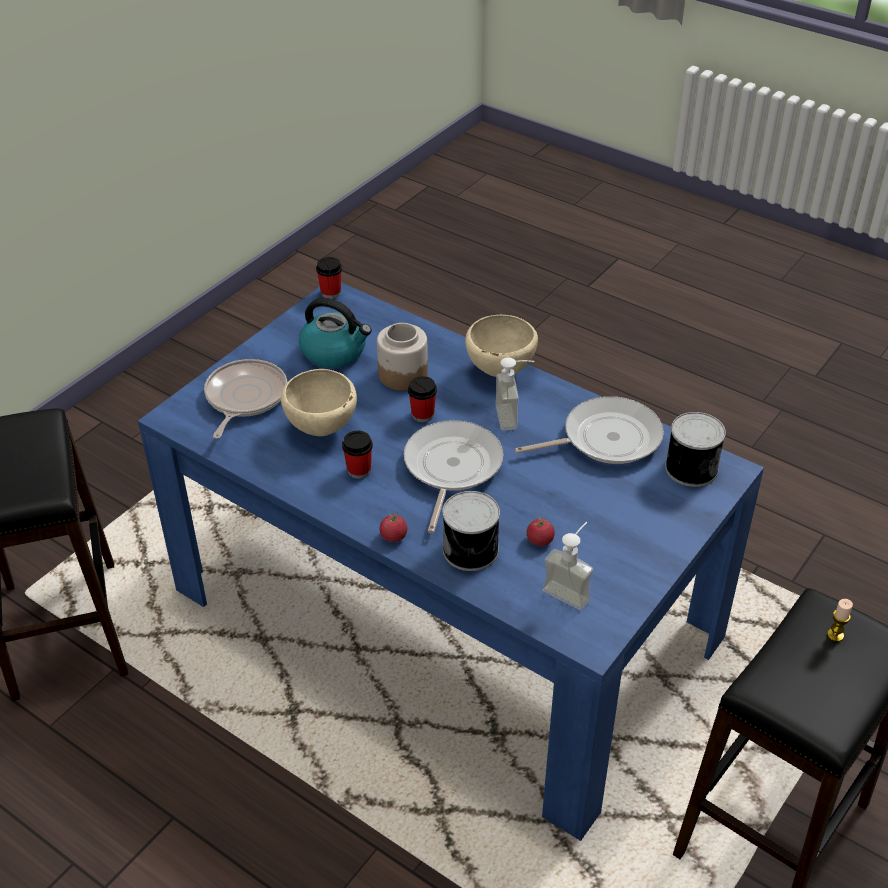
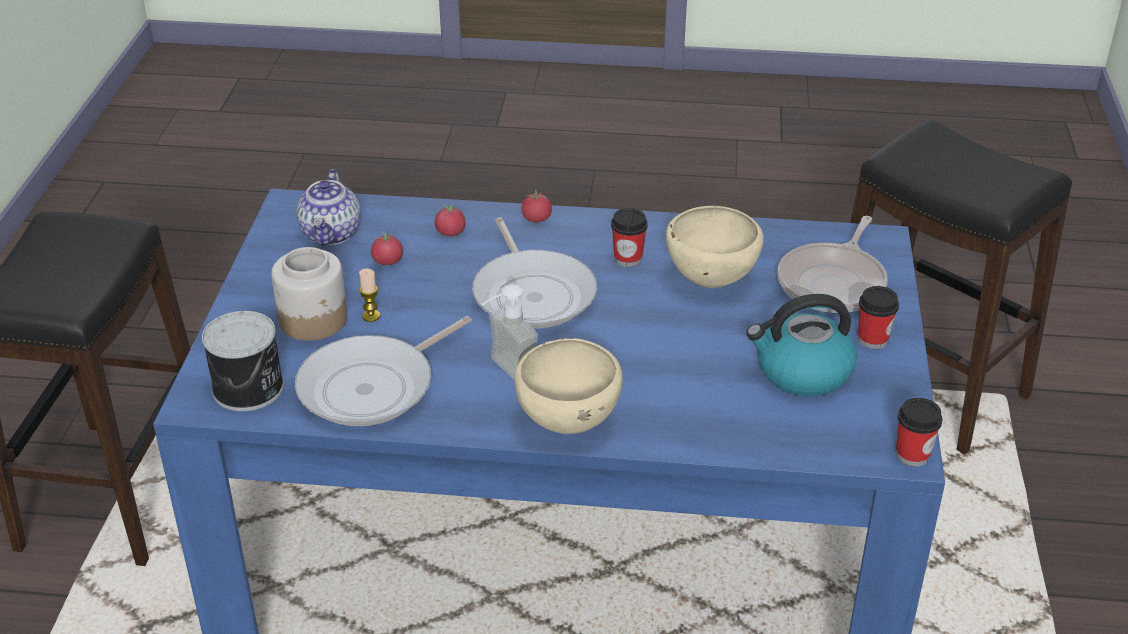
camera: 150 degrees right, 5 degrees down
(244, 398) = (833, 283): frying pan -> frying pan turned 45 degrees clockwise
(402, 374) = (688, 374): jar -> jar (314, 320)
(422, 415) = (616, 336): cup -> cup (872, 339)
(472, 550) = (450, 232): can -> tomato
(571, 589) = (332, 234): soap dispenser -> teapot
(835, 635) = (48, 288): candle -> candle (371, 316)

